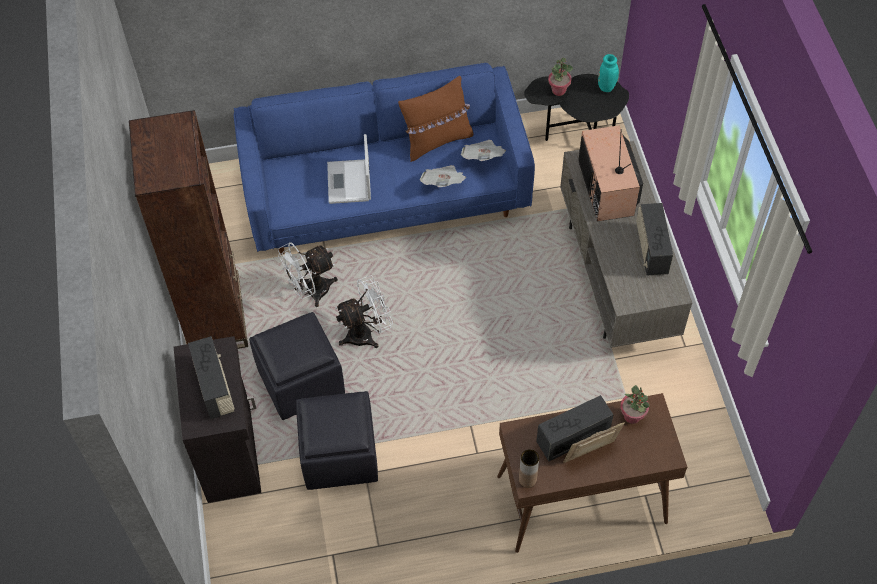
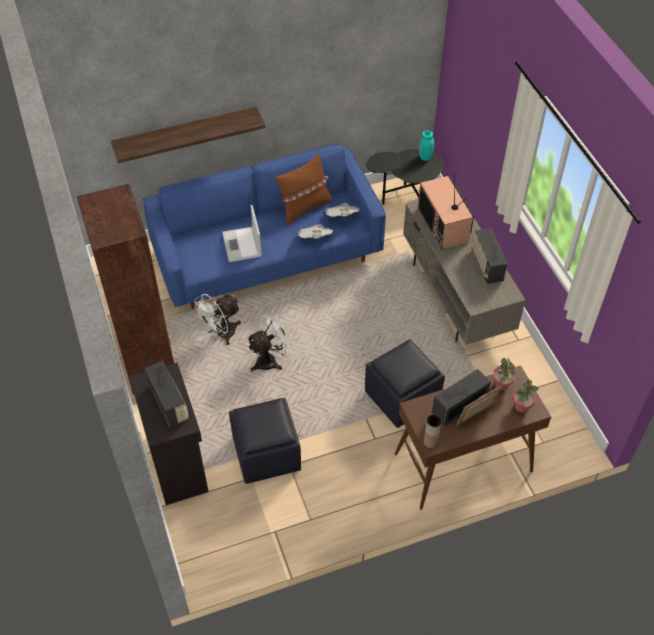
camera: 10 degrees left, 5 degrees down
(291, 36) = (186, 134): none -> shelf
(301, 380) = (225, 401): black ottoman -> black ottoman (402, 396)
(558, 90) = (391, 161): potted plant -> potted plant (521, 407)

